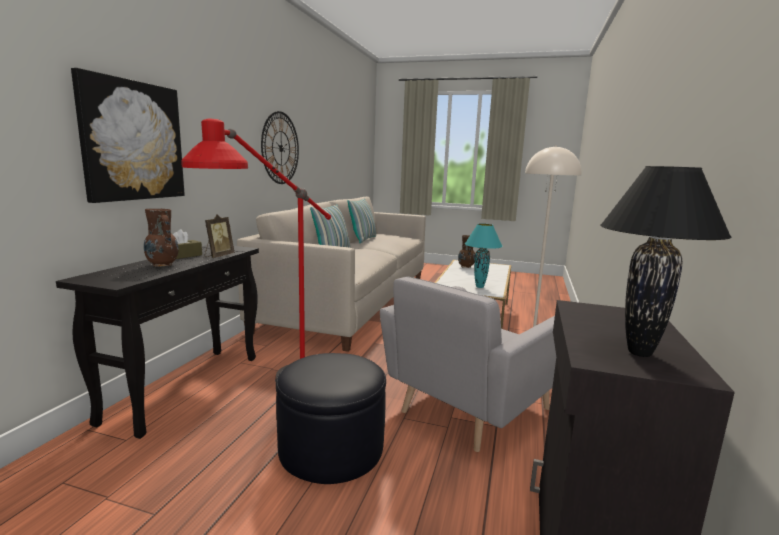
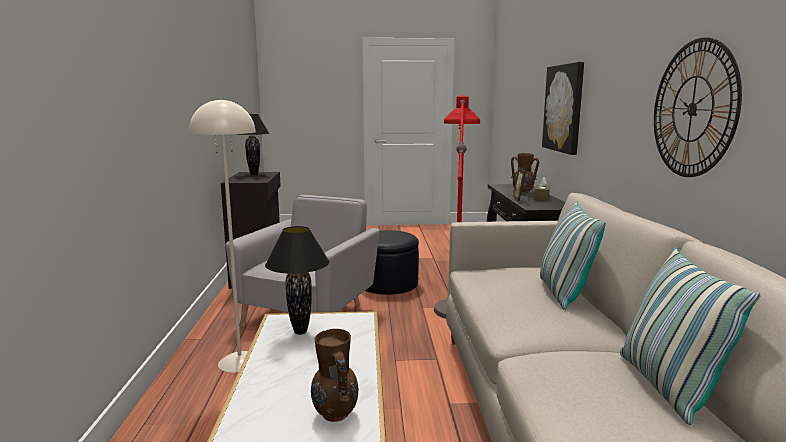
camera: 160 degrees right, 0 degrees up
(480, 287) = (300, 332): turquoise table lamp -> black table lamp

